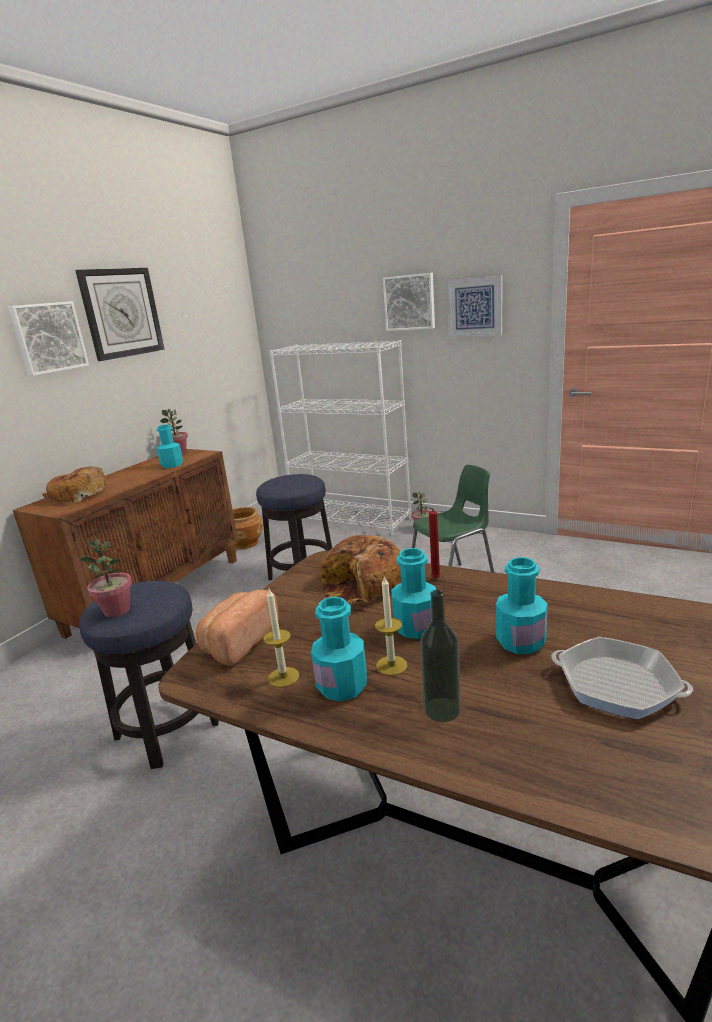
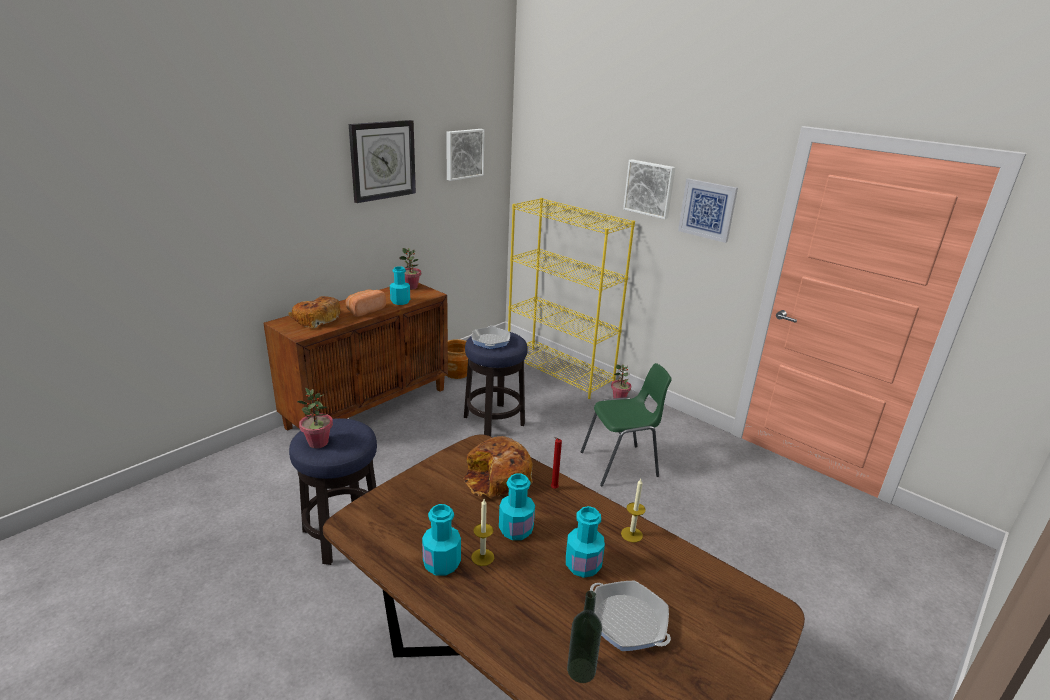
camera: 10 degrees right, 5 degrees up
(48, 337) = (316, 182): picture -> picture (463, 154)
(238, 642) = (388, 504): bread -> bread (364, 310)
(283, 677) = (406, 544): candle -> candle (631, 534)
(284, 484) = (490, 341): none -> frying pan
(352, 520) = (560, 372): white bookcase -> yellow bookcase
(442, 709) = (498, 602): bottle -> bottle (581, 670)

